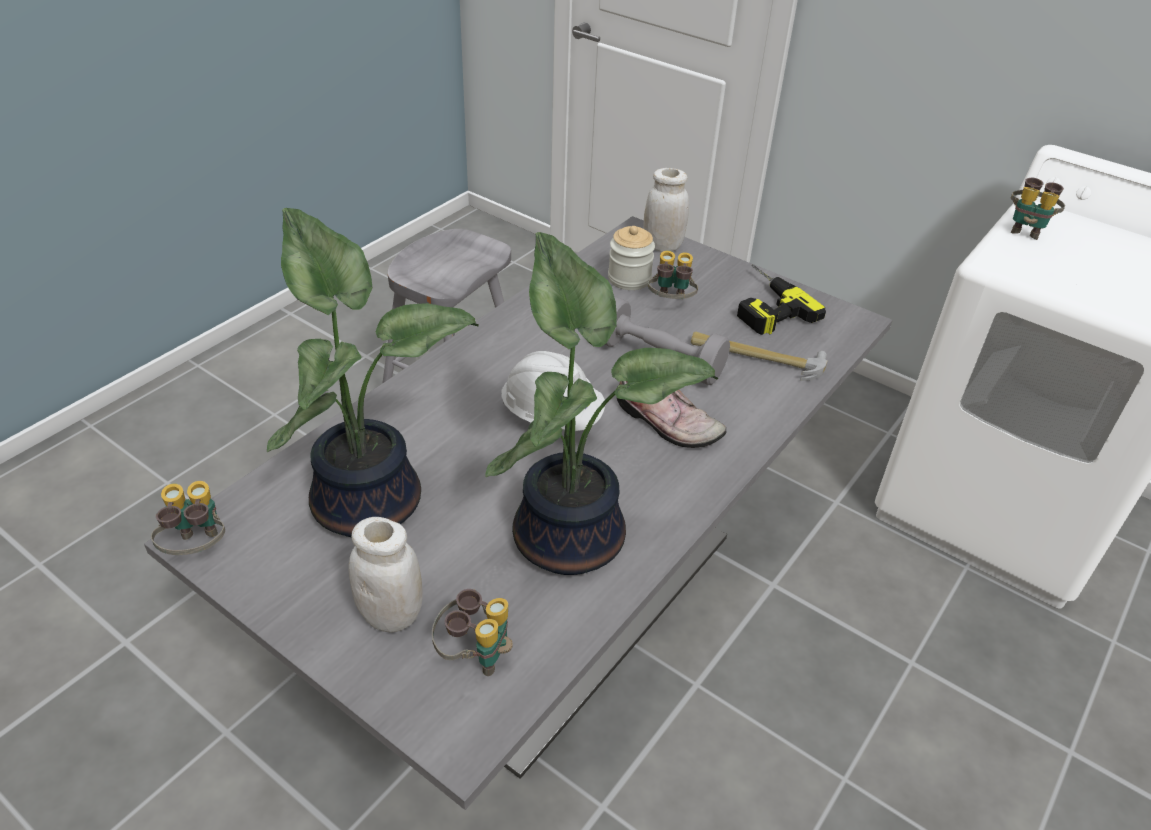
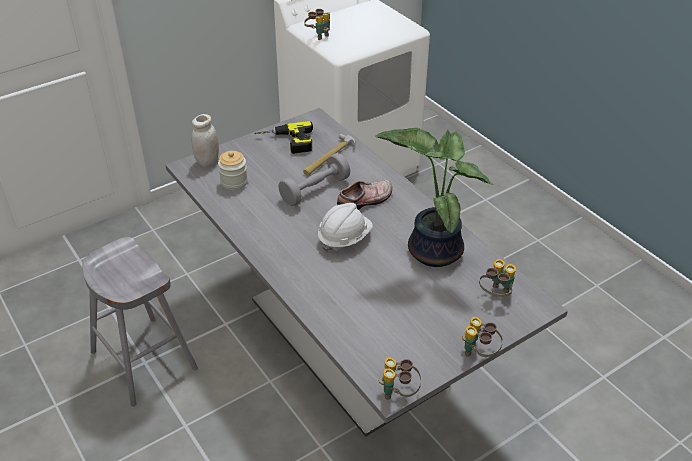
camera: 70 degrees left, 0 degrees up
(370, 499) = (383, 317): potted plant -> none
(391, 615) = (466, 319): white jar -> none
(670, 304) = (267, 173): binoculars -> binoculars (479, 353)

